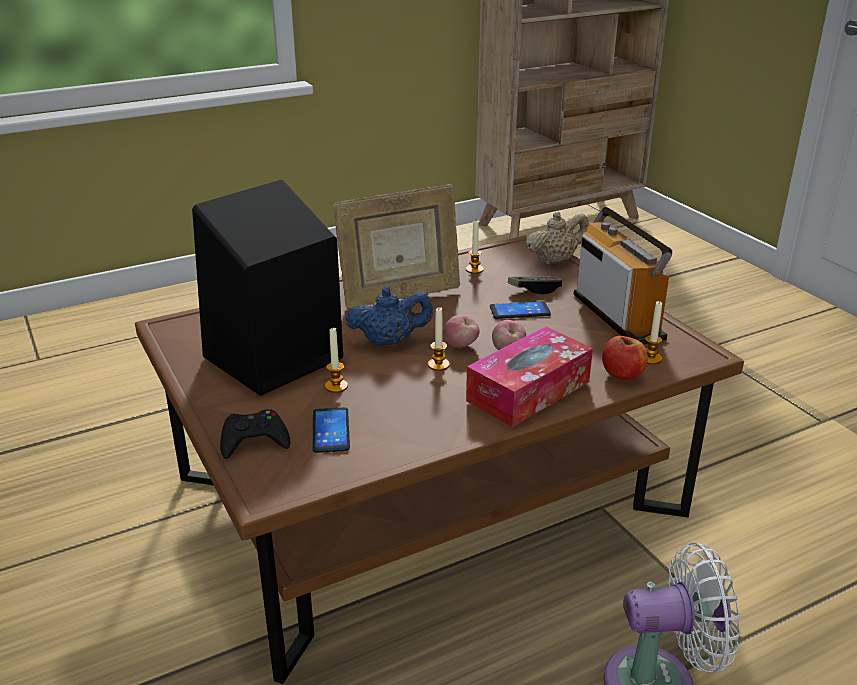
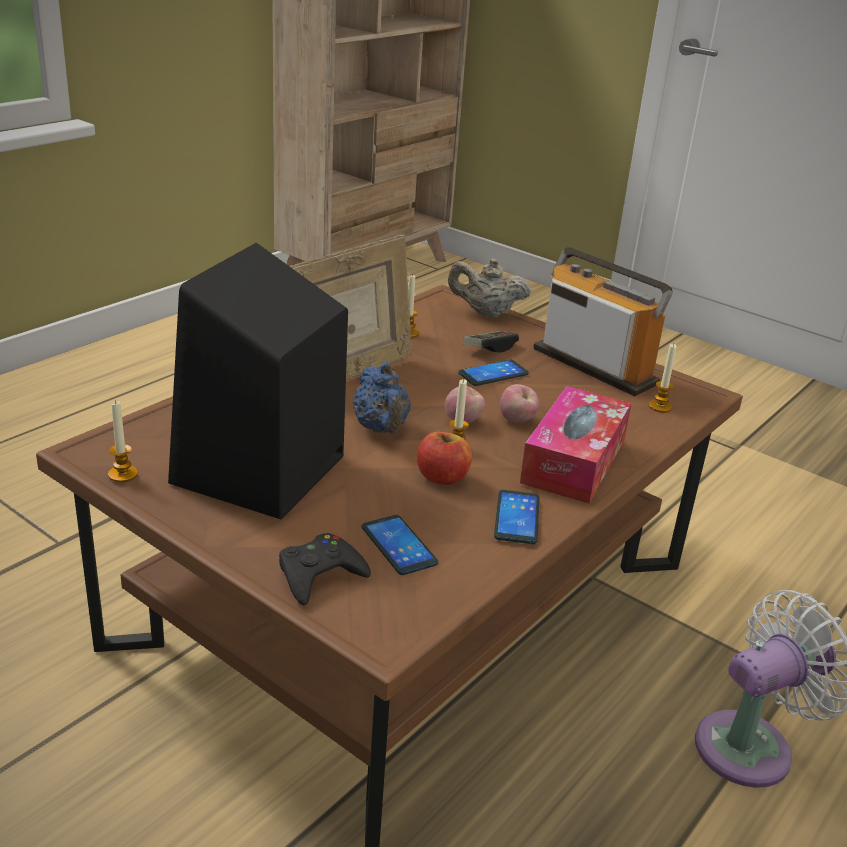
camera: 25 degrees left, 0 degrees up
(336, 386) = (362, 492): candle -> candle (123, 474)
(390, 342) = (381, 429): blue teapot -> blue teapot turned 105 degrees clockwise
(440, 427) = (516, 517): none -> phone
(555, 260) = (486, 313): beige teapot -> beige teapot turned 120 degrees counterclockwise
(622, 374) = (648, 427): apple -> apple (442, 477)

